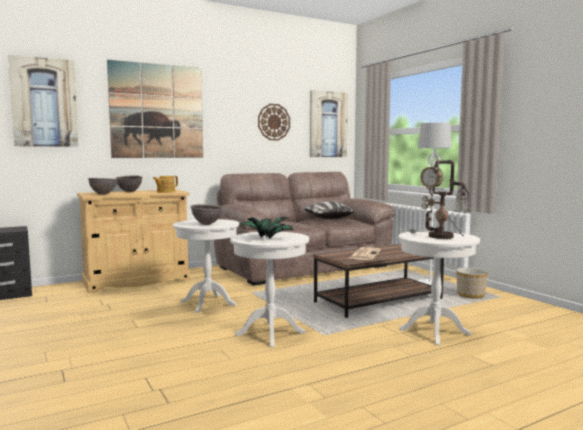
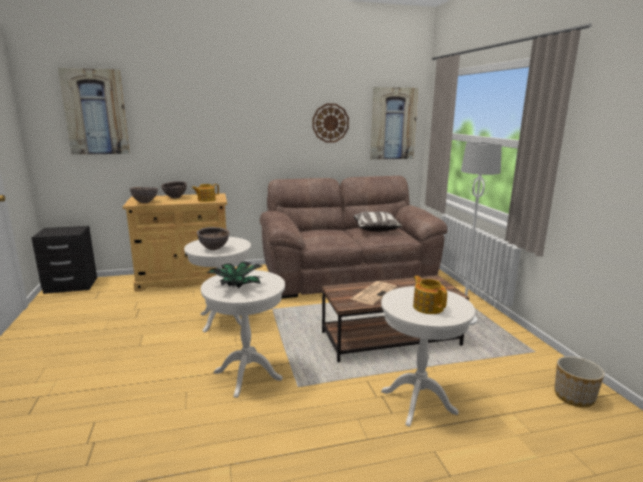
camera: 15 degrees right, 10 degrees up
(157, 111) = (205, 116): picture -> none
(441, 237) = (428, 307): table lamp -> teapot
(471, 295) = (500, 344): planter -> planter (574, 397)

